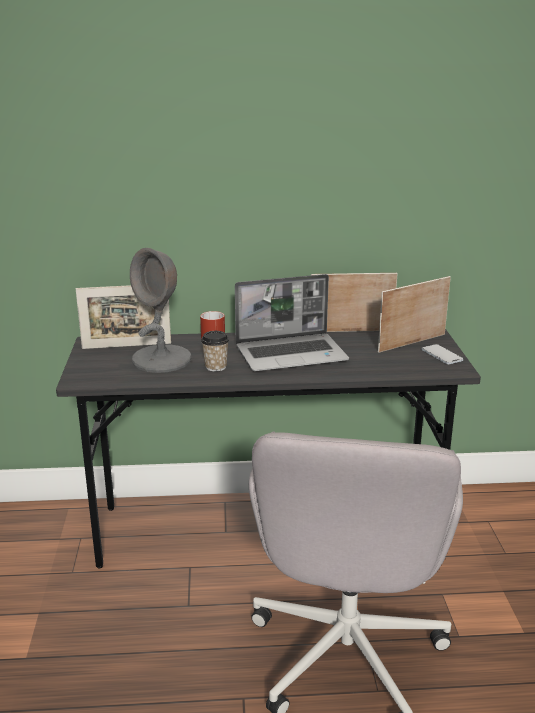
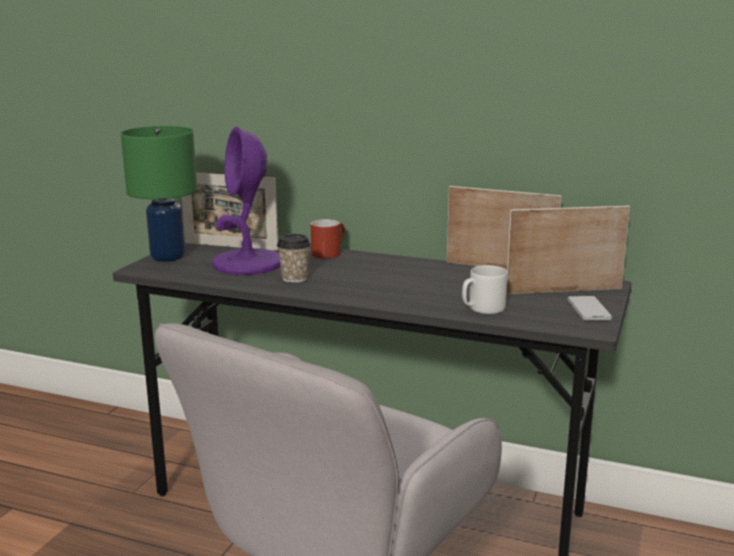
camera: 25 degrees right, 5 degrees down
(84, 366) = (165, 257): none -> green table lamp
(162, 360) = (248, 264): grey table lamp -> purple table lamp
(292, 354) = (396, 280): laptop -> none
(376, 368) = (482, 308): none -> grey mug

